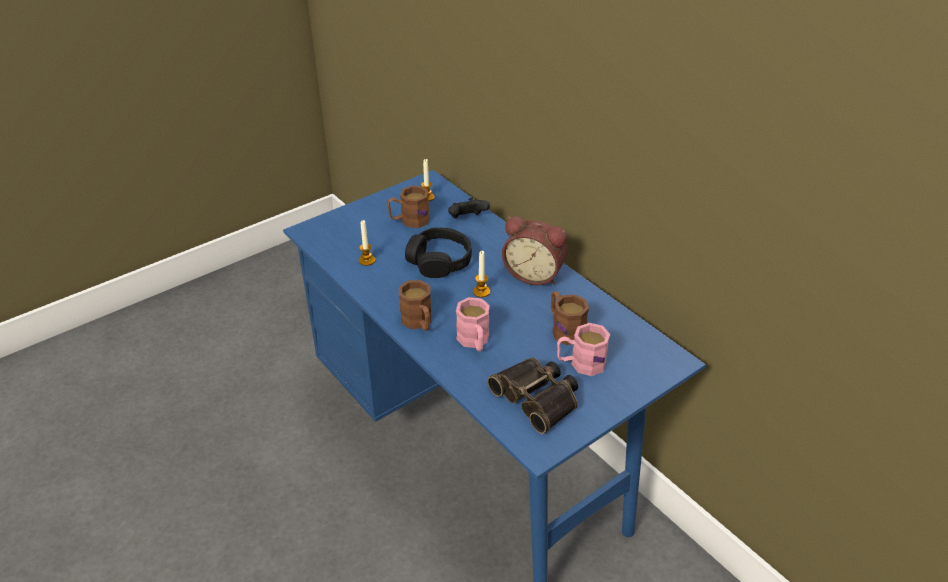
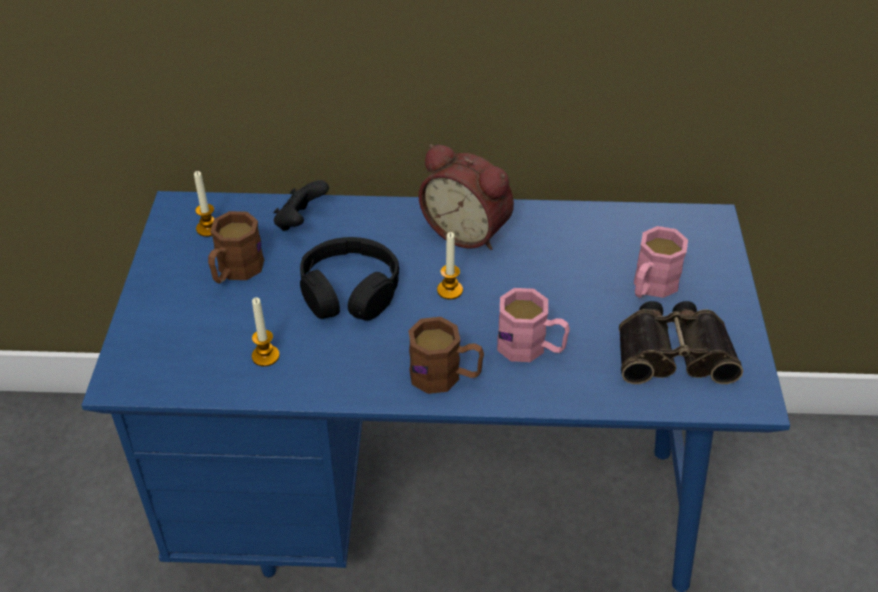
camera: 50 degrees left, 5 degrees up
(534, 274) = (468, 230): alarm clock -> alarm clock turned 60 degrees clockwise
(564, 329) = (584, 265): brown mug -> none

